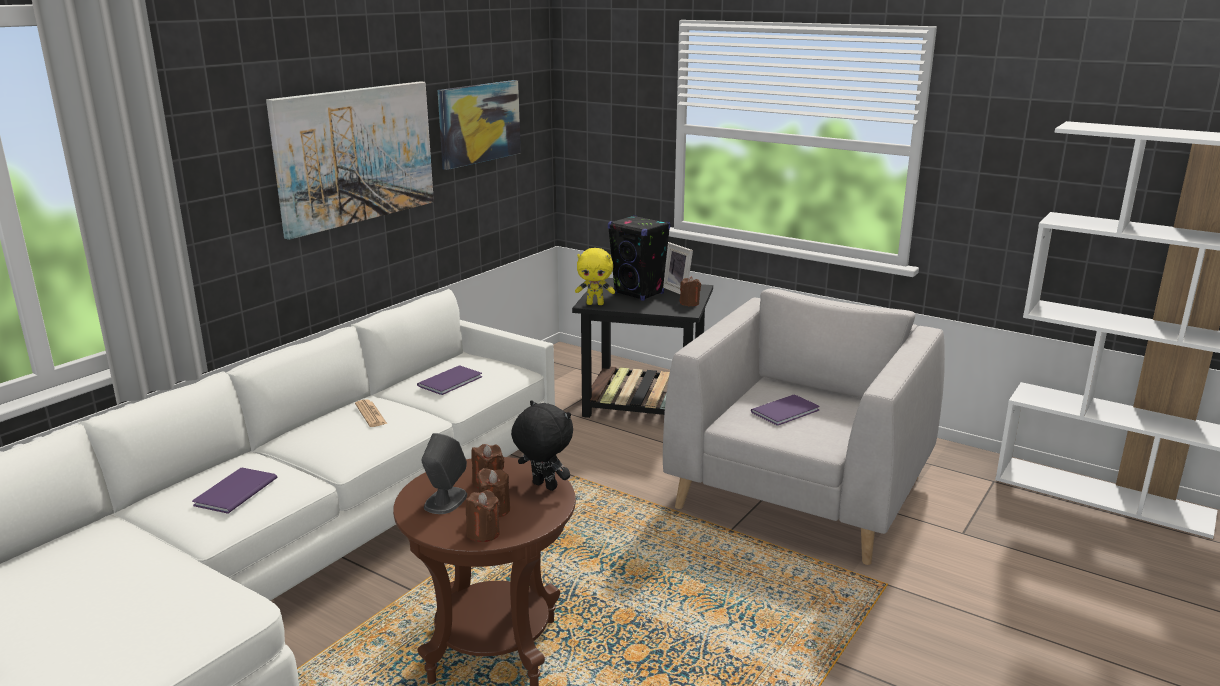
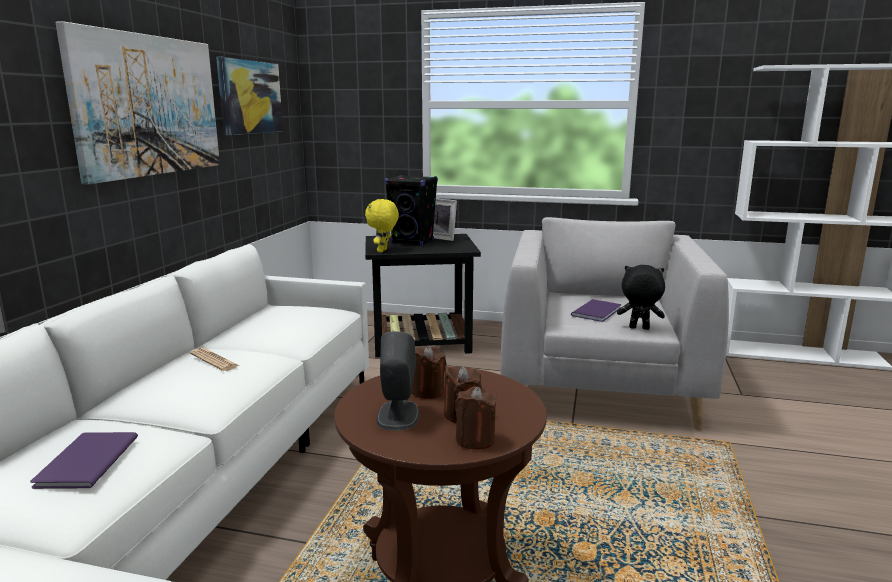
camera: 20 degrees left, 5 degrees down
(452, 381) = (281, 324): purple book -> none
(543, 486) = (489, 386): black plush toy -> black plush toy (638, 328)
(595, 304) = (383, 251): yellow plush toy -> yellow plush toy turned 120 degrees clockwise
(689, 303) = (462, 244): brown candle -> none

